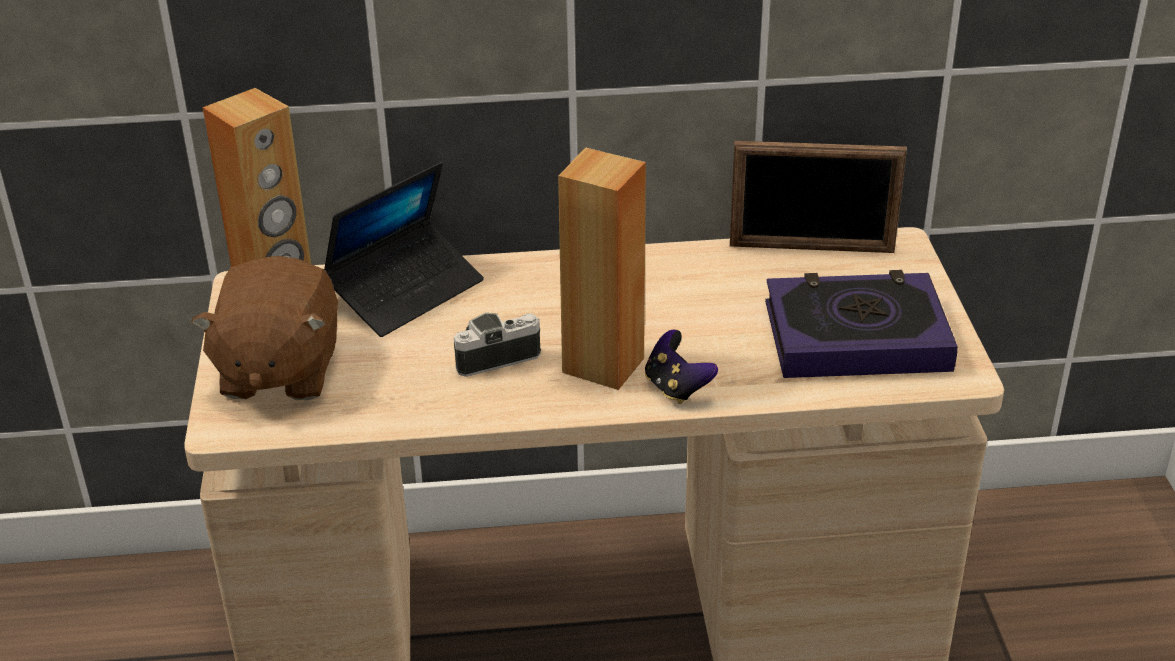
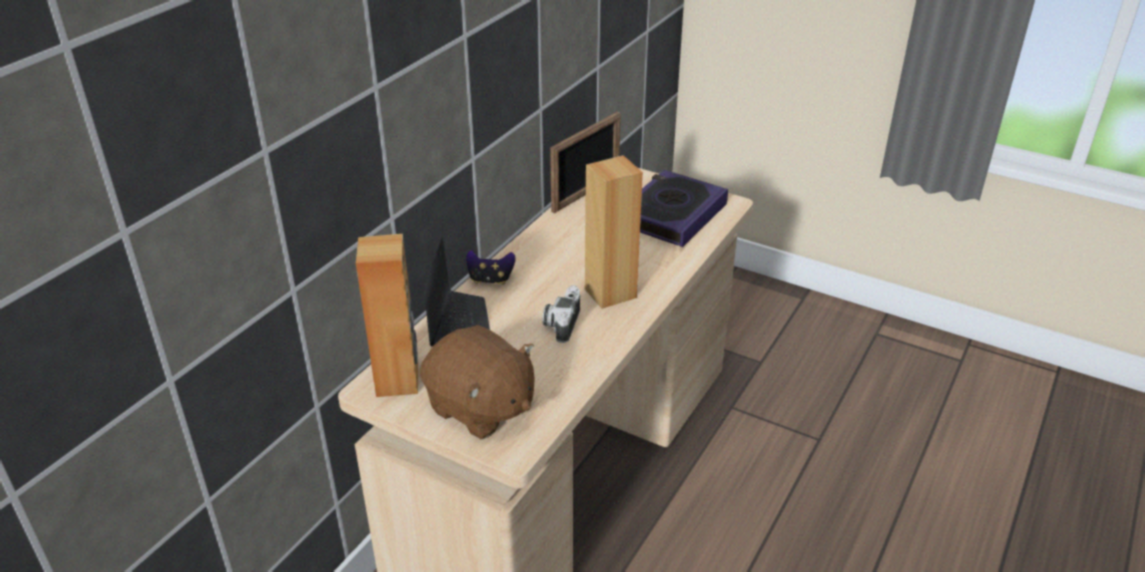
camera: 55 degrees left, 0 degrees up
(676, 388) = (654, 280): game controller -> game controller (490, 280)

